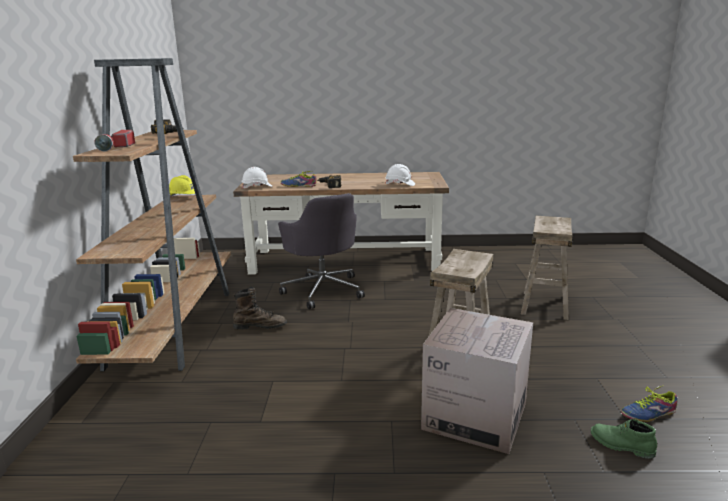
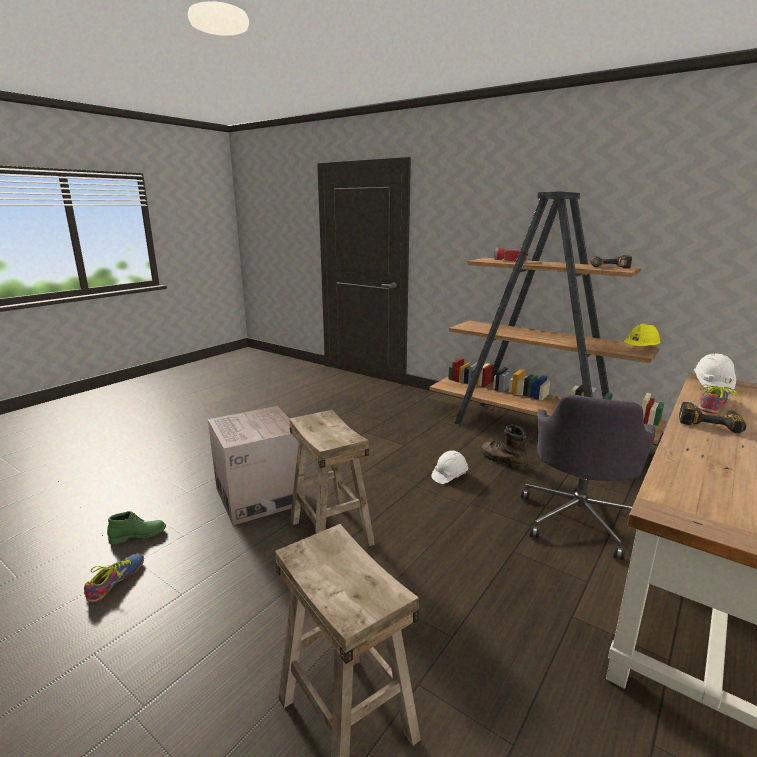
camera: 125 degrees right, 0 degrees up
(260, 326) = (502, 460): brown boot -> brown boot turned 105 degrees clockwise
(323, 290) = (578, 518): grey office chair -> grey office chair turned 75 degrees counterclockwise
(400, 184) = (692, 475): white hard hat -> white hard hat (449, 475)

